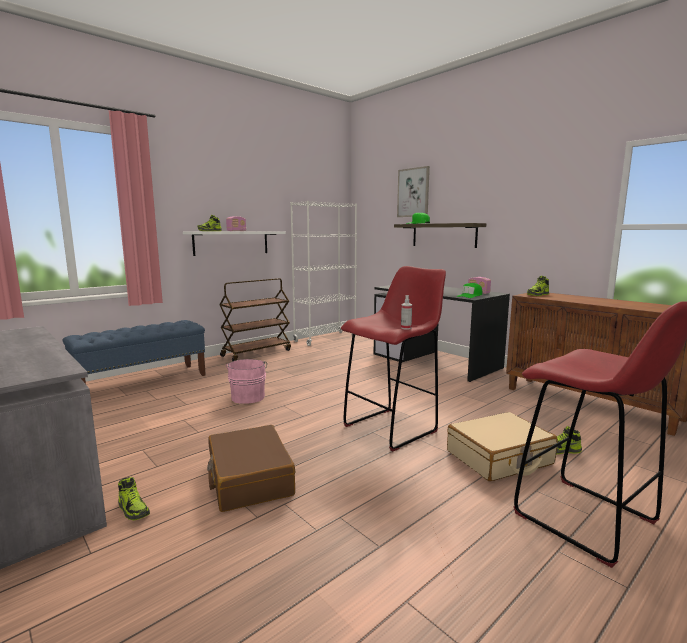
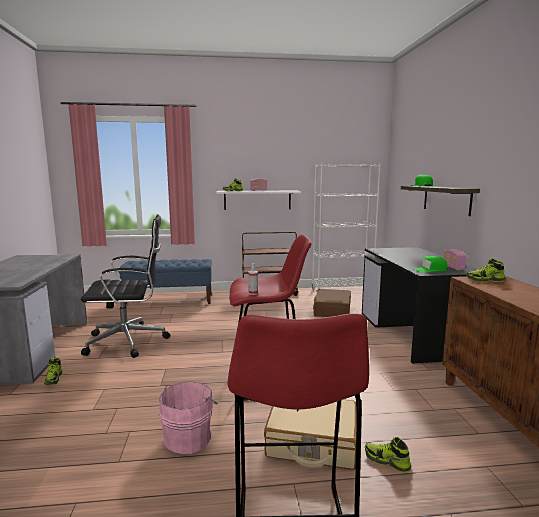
camera: 35 degrees right, 0 degrees up
(168, 437) = (129, 341): none -> black office chair
(248, 396) = (211, 326): pink bucket -> pink bucket (189, 437)
(249, 479) = (125, 384): brown suitcase -> brown suitcase (332, 310)
(413, 192) = (427, 152): picture -> none

